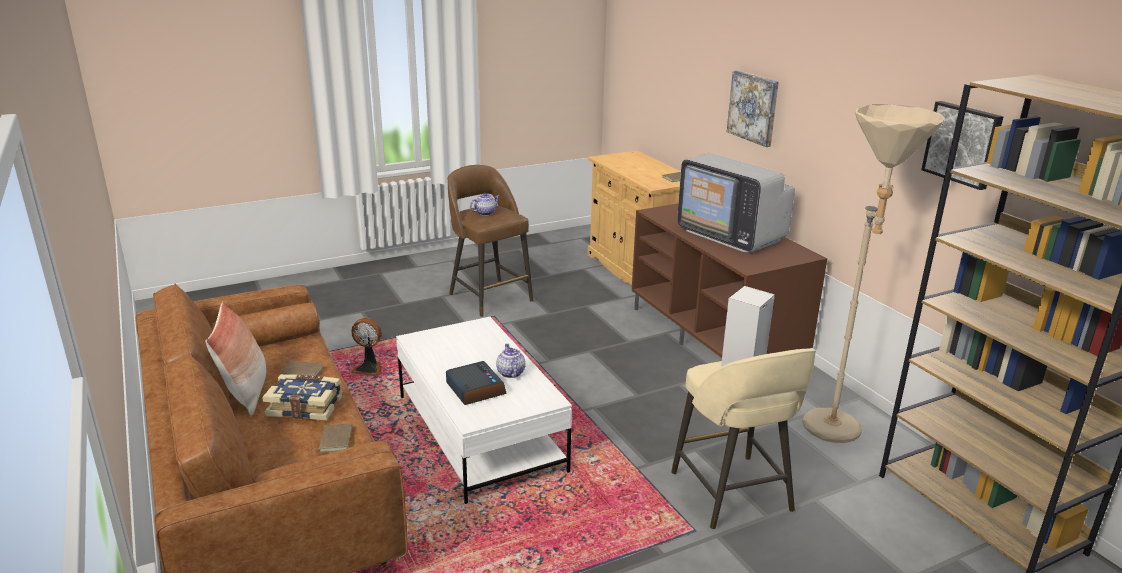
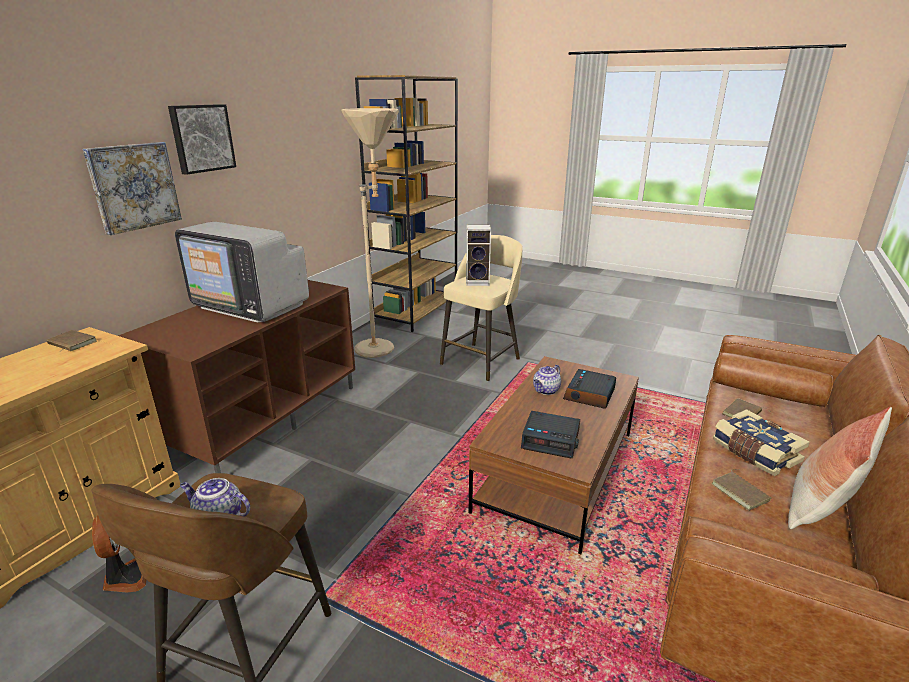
camera: 125 degrees left, 0 degrees up
(369, 369) = (572, 634): fan -> fan (125, 578)
(450, 343) = (551, 440): none -> alarm clock
(479, 433) = (557, 471): white coffee table -> brown coffee table
(731, 235) = (251, 306): television -> television turned 105 degrees clockwise
(963, 144) = (328, 134): picture -> picture (201, 138)

